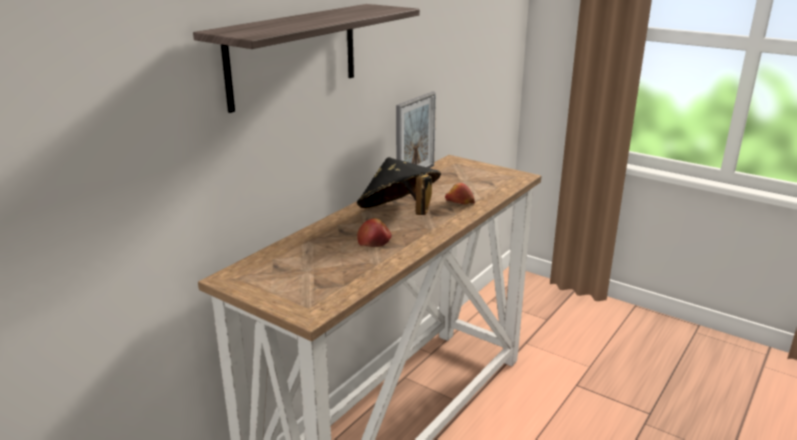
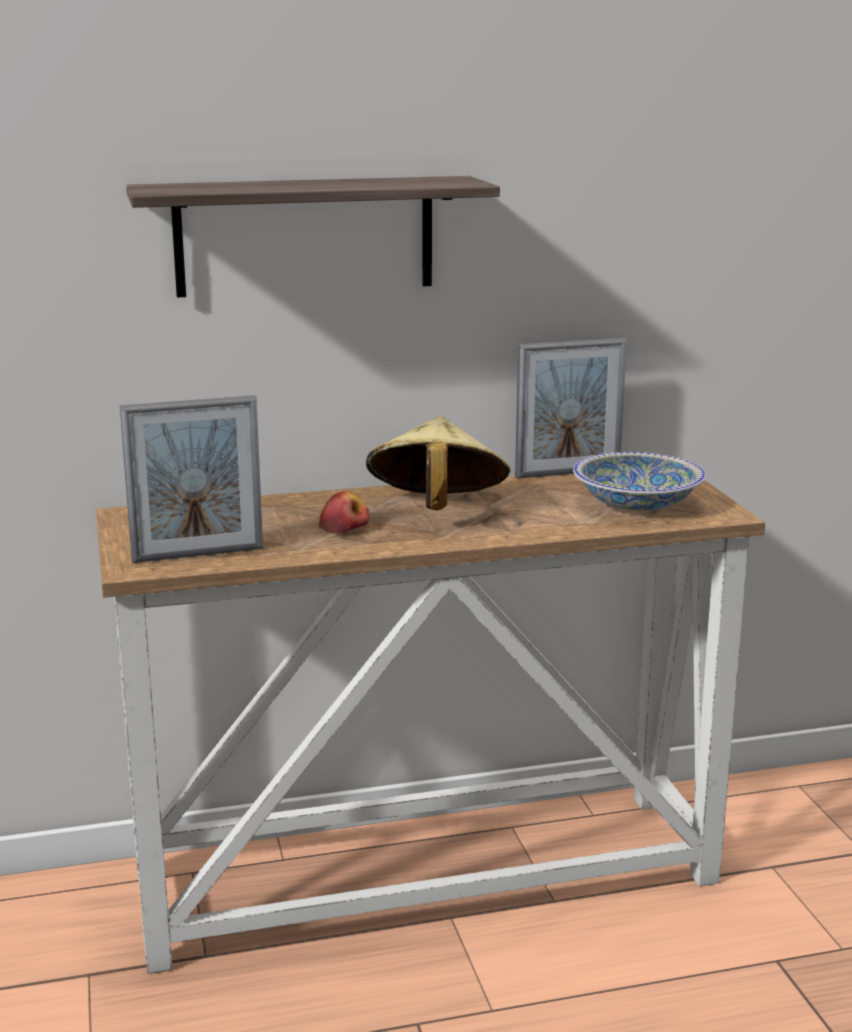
camera: 40 degrees right, 5 degrees down
(330, 288) = (198, 554): none -> picture frame
(399, 215) = (436, 510): black hat -> beige hat
(459, 203) = (547, 520): apple -> none
(478, 182) = (637, 504): none -> bowl

